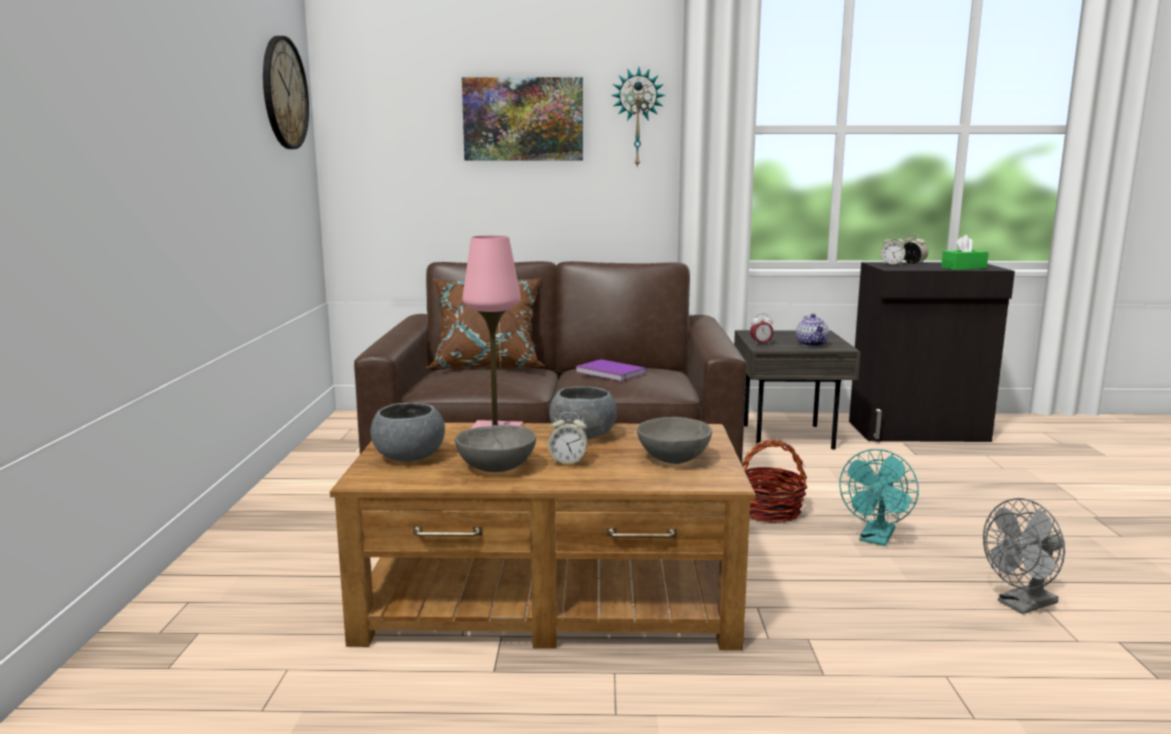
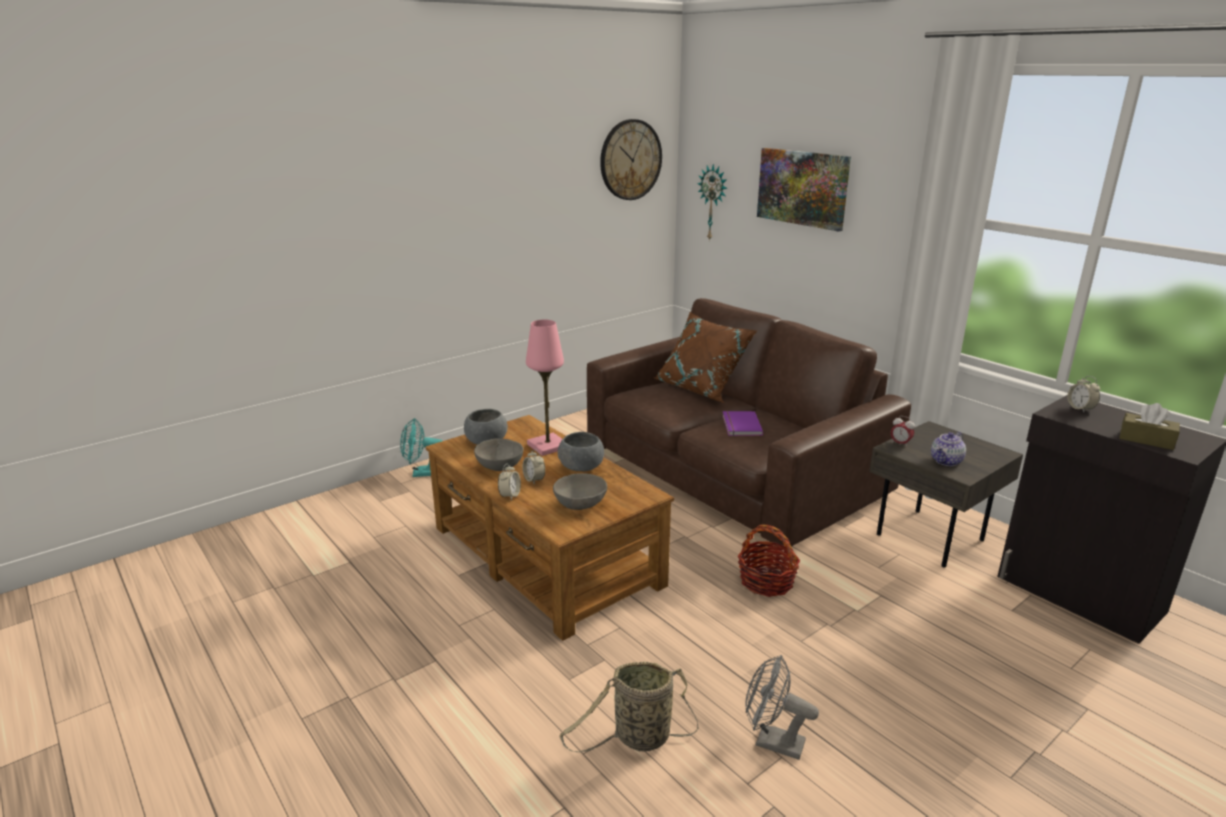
camera: 50 degrees right, 10 degrees up
(637, 118) = (891, 199): wall clock -> wall clock (713, 202)
(876, 539) = (790, 642): turquoise fan -> turquoise fan (421, 473)
(913, 263) = (1118, 414): alarm clock -> alarm clock (510, 495)
(963, 268) = (1146, 440): green tissue box -> brown tissue box
(969, 672) = (638, 738): none -> basket

